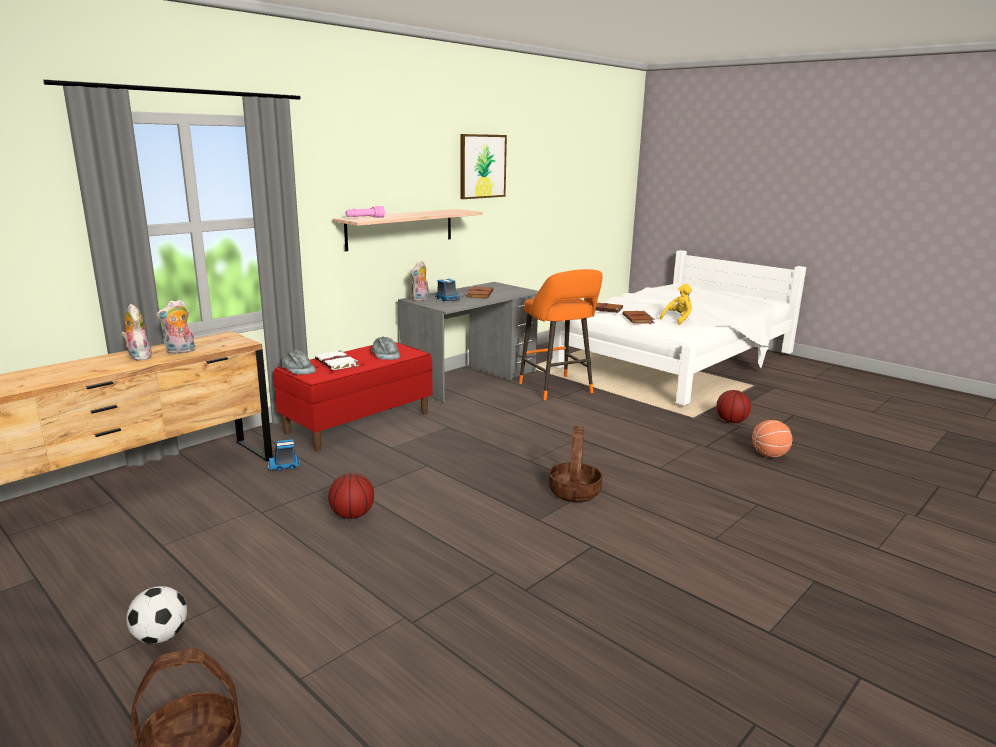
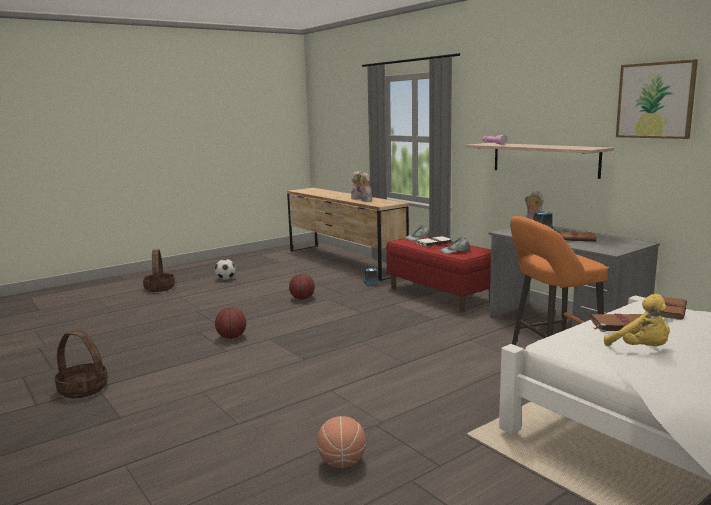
camera: 100 degrees right, 5 degrees down
(574, 491) = (302, 352): basket -> basket (83, 389)
(731, 421) = (457, 463): basketball -> basketball (232, 337)

